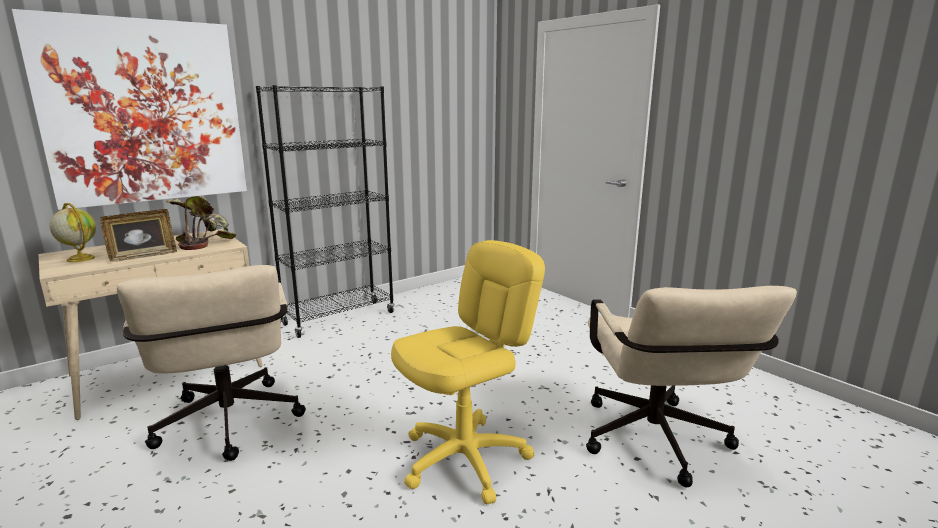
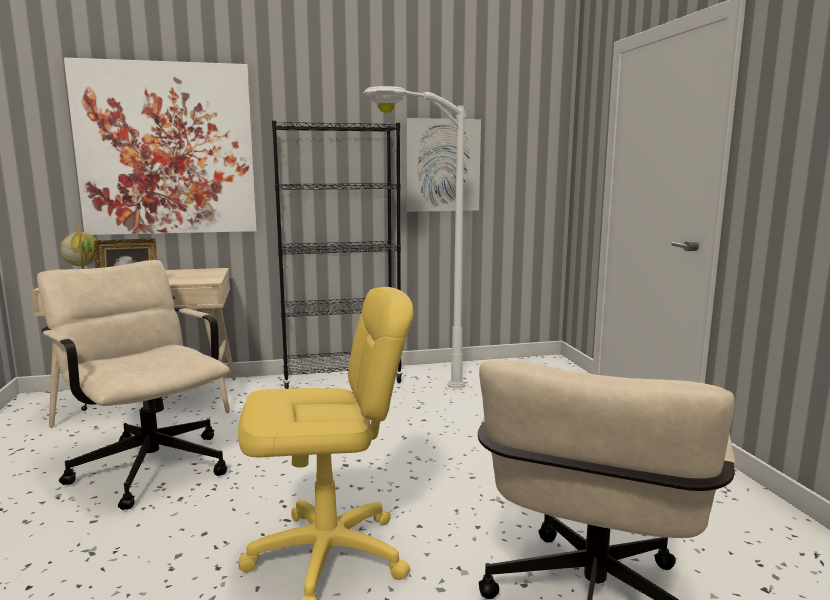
camera: 25 degrees right, 5 degrees down
(203, 241) = (194, 276): potted plant -> none
(229, 428) = (147, 462): beige office chair -> beige office chair turned 135 degrees clockwise
(403, 121) = (442, 165): none -> picture
(410, 324) = (409, 398): none -> white floor lamp

